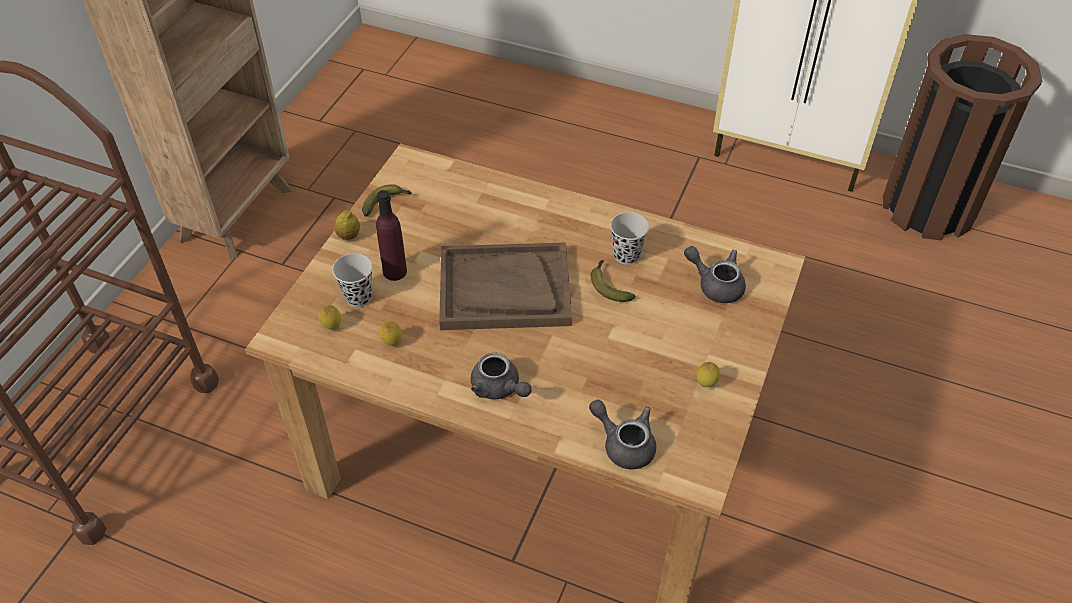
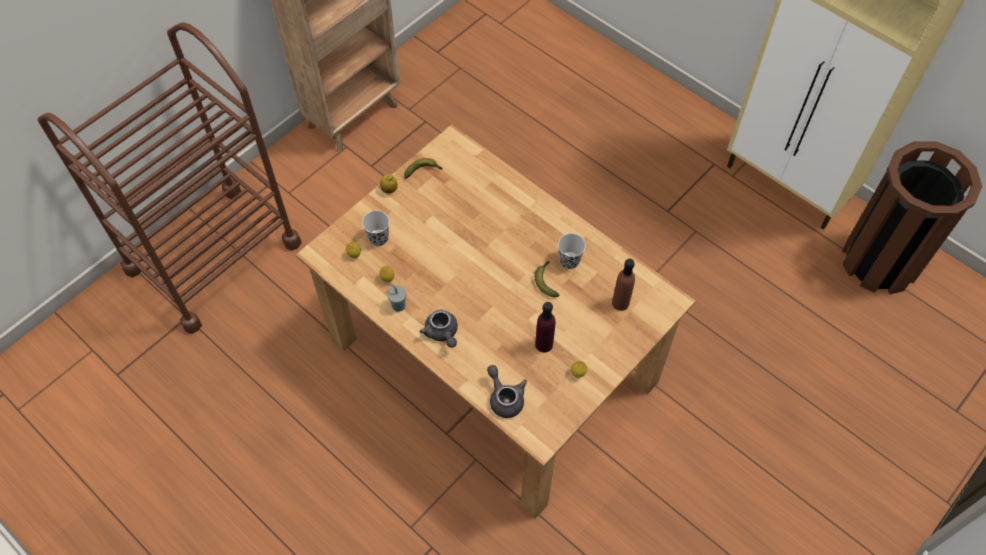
camera: 20 degrees right, 10 degrees up
(395, 271) = (409, 226): purple bottle -> purple bottle (544, 344)
(421, 372) = (398, 305): none -> grey cup
(504, 289) = (475, 262): brown tray -> none
(715, 284) = (620, 303): grey teapot -> brown bottle

